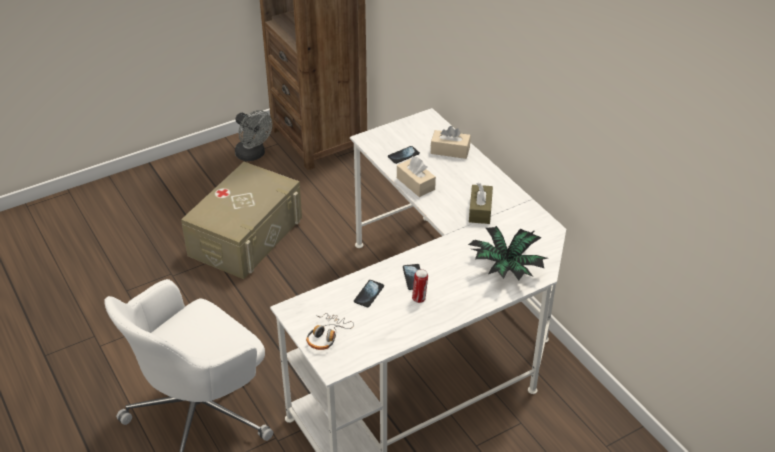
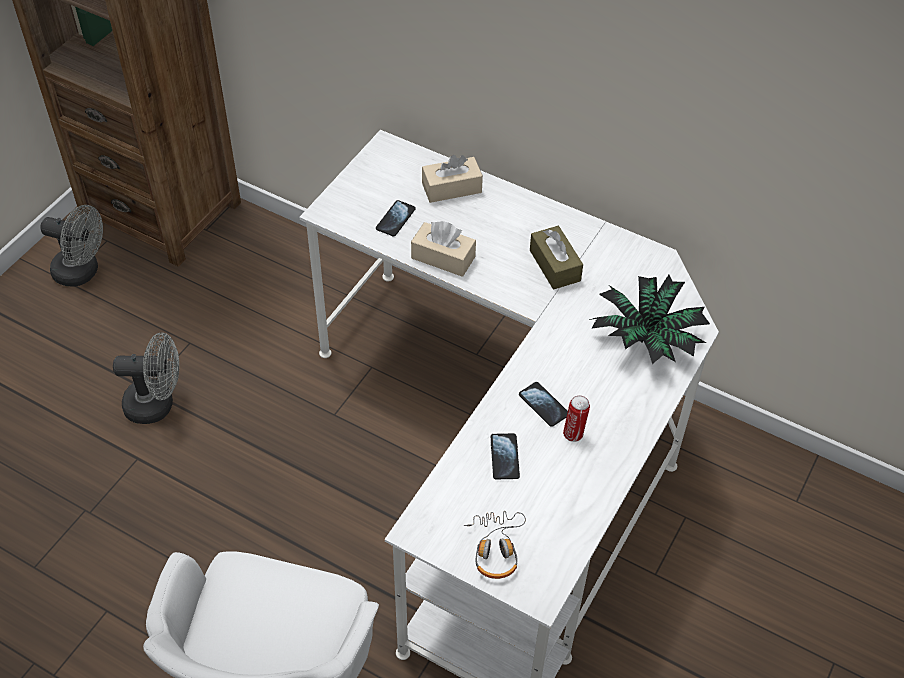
camera: 30 degrees left, 10 degrees up
(246, 236) = (157, 404): beige storage box -> grey fan

